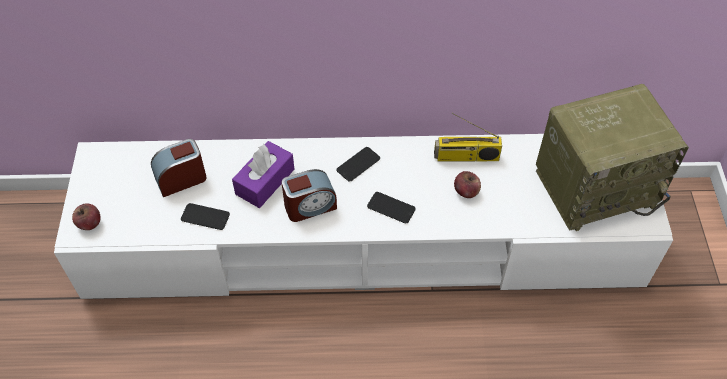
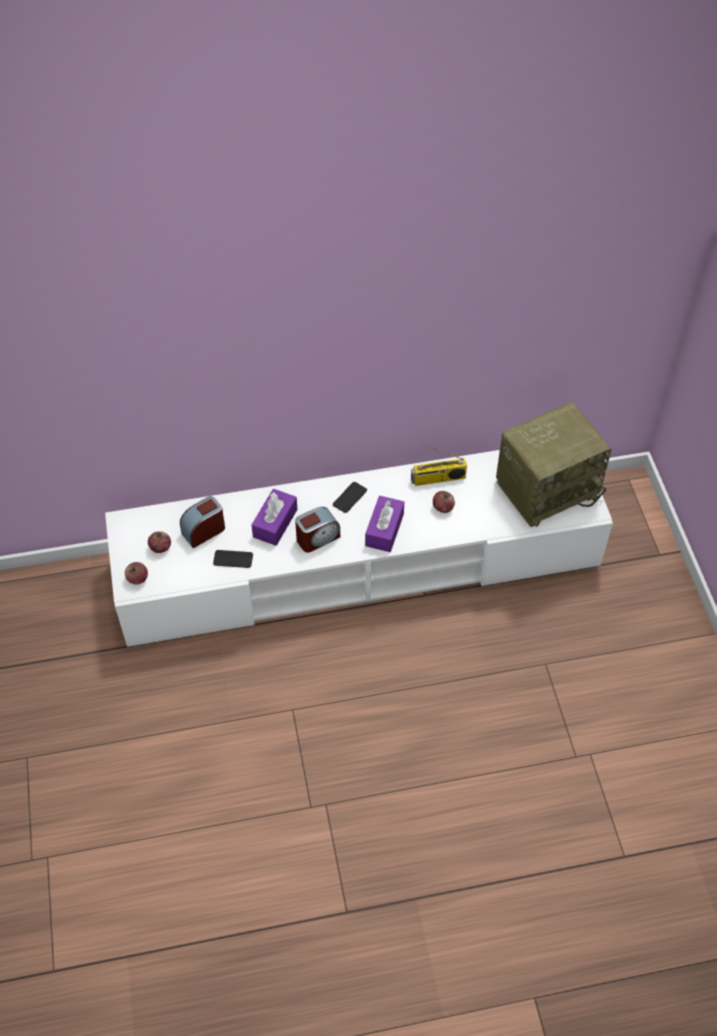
camera: 10 degrees left, 0 degrees up
(127, 191) = (160, 547): none -> apple
(391, 208) = (384, 530): phone -> purple tissue box

